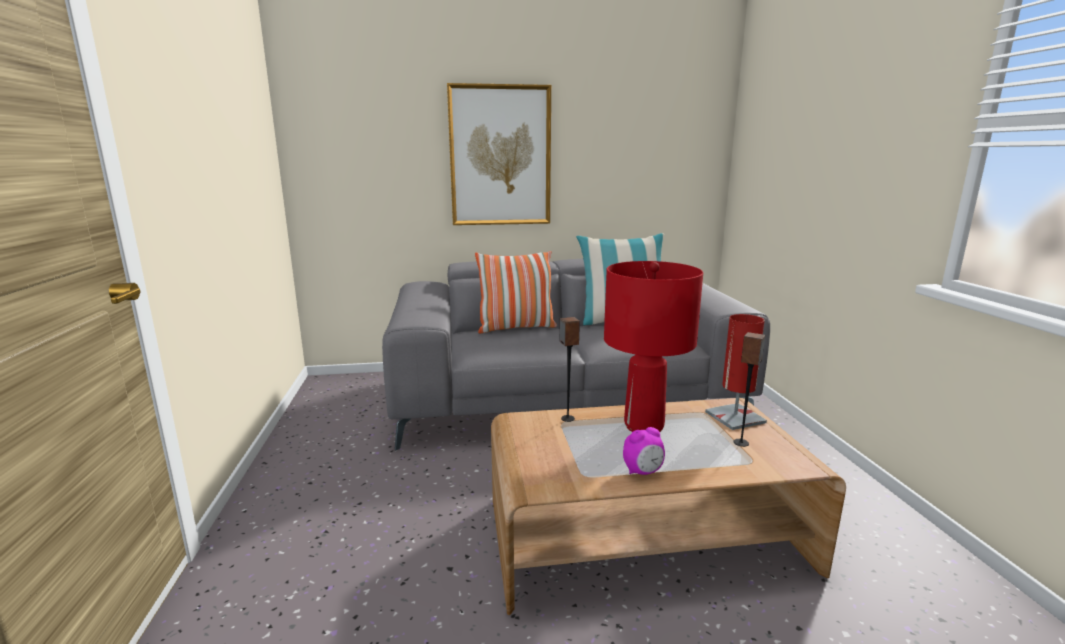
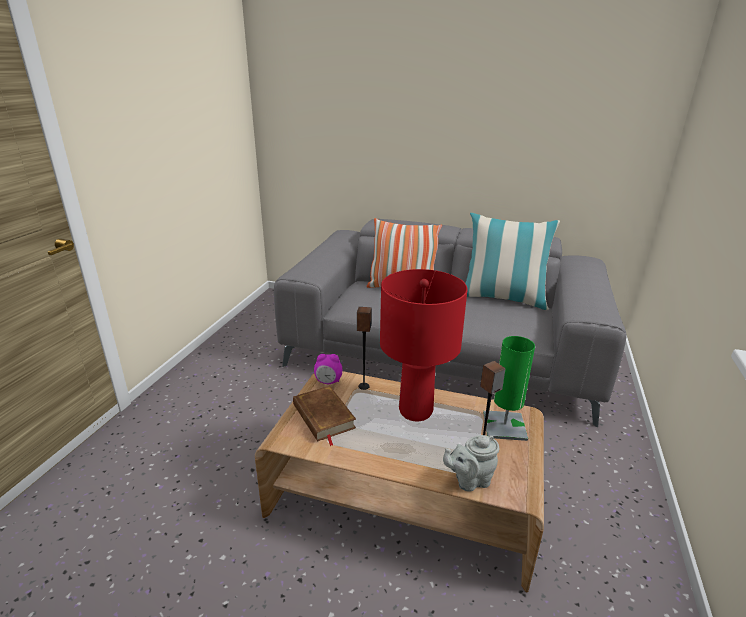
camera: 25 degrees right, 10 degrees up
(500, 156) = (426, 126): picture -> none
(556, 455) = (323, 417): none -> brown book
(643, 472) = (371, 452): alarm clock -> alarm clock (328, 382)
(735, 417) = (504, 426): red table lamp -> green table lamp
(758, 467) = (469, 480): none -> grey teapot

